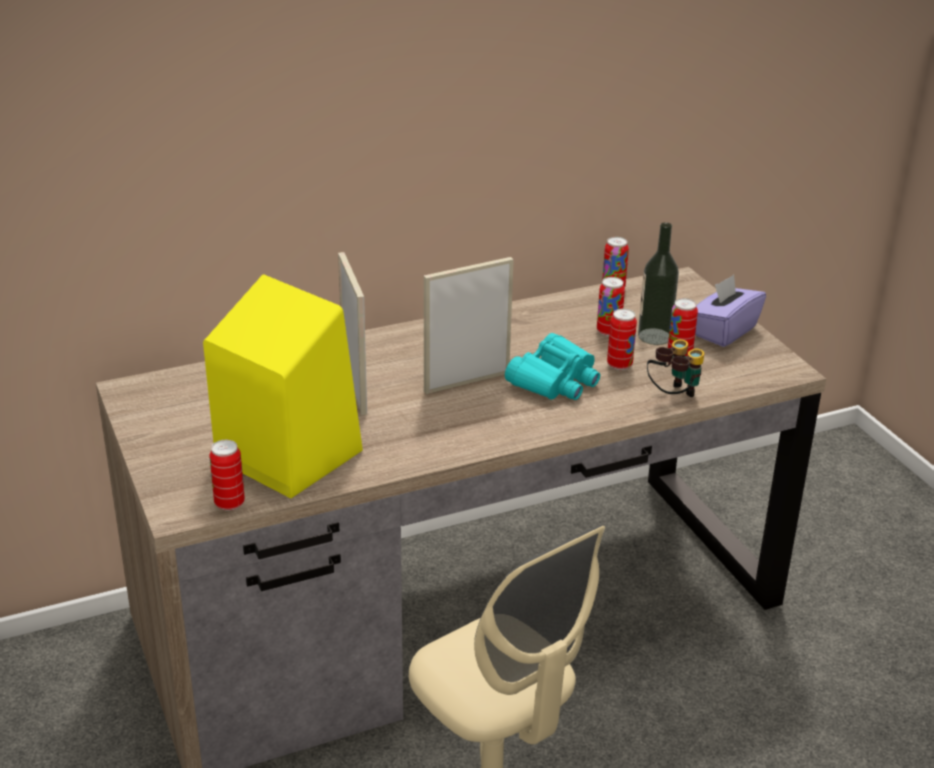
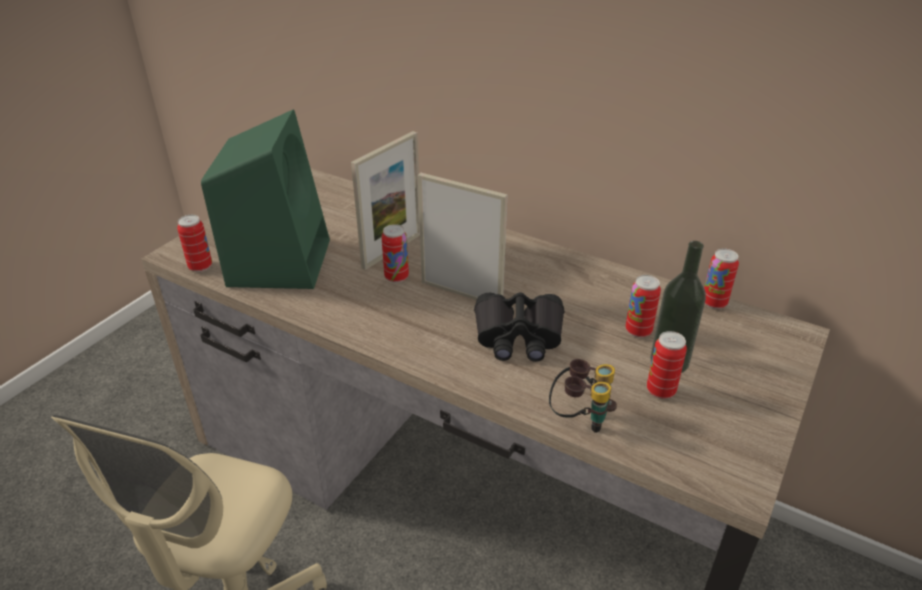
camera: 55 degrees right, 5 degrees up
(285, 454) = (279, 260): yellow speaker -> green speaker
(555, 380) = (518, 336): turquoise binoculars -> black binoculars
(619, 365) = (591, 361): can -> can (396, 277)
(724, 331) = (745, 403): purple tissue box -> none

